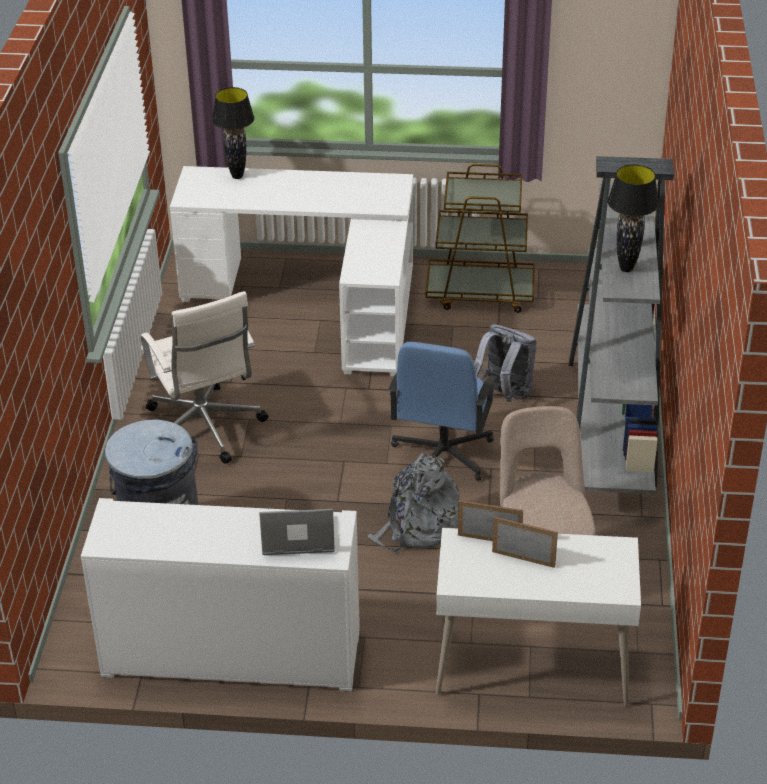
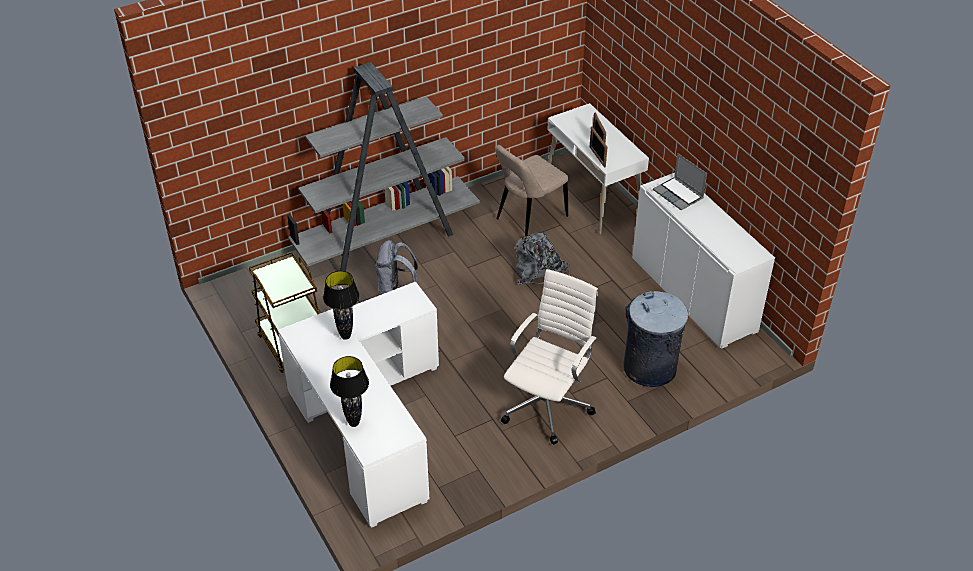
camera: 125 degrees left, 5 degrees up
(442, 455) = (474, 290): blue office chair -> none
(626, 269) = (407, 115): black table lamp -> black table lamp (346, 336)

